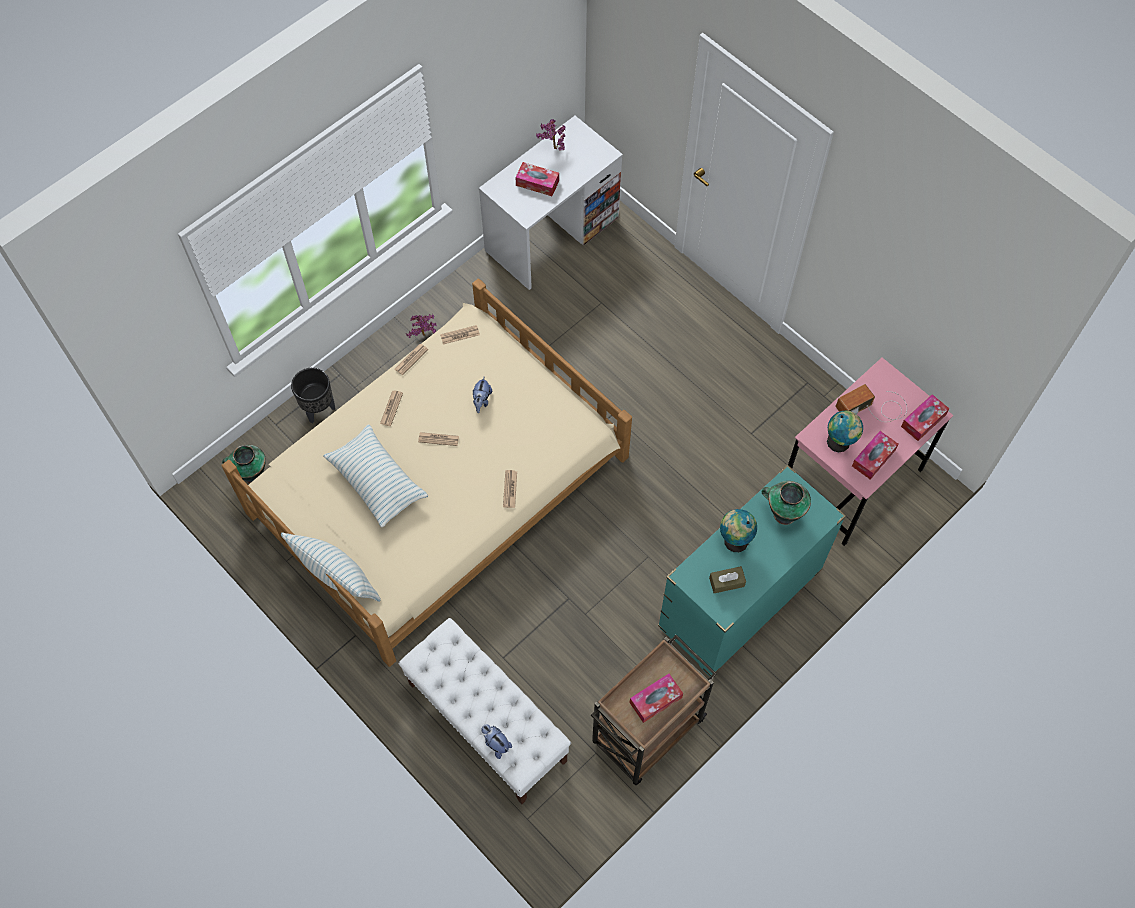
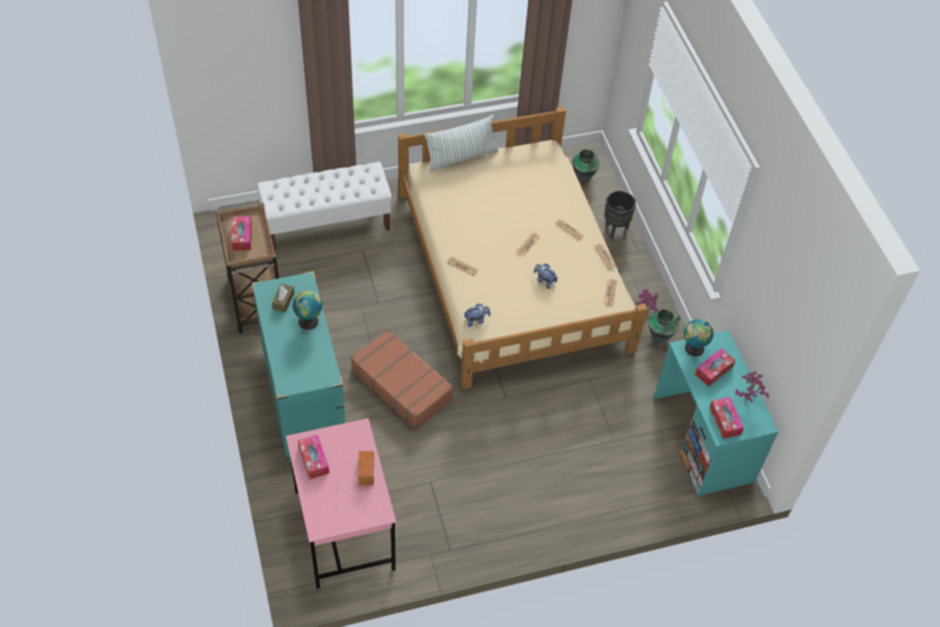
camera: 115 degrees right, 10 degrees down
(377, 481) = (516, 200): pillow -> none
(496, 743) = (292, 182): plush toy -> plush toy (476, 320)
(552, 234) = (703, 438): white desk -> turquoise desk
(660, 515) = (402, 385): none -> brown suitcase
(783, 513) = (307, 360): vase -> vase (660, 337)
(840, 442) = (342, 445): globe -> globe (693, 349)
(923, 421) = (319, 515): tissue box -> tissue box (725, 421)

